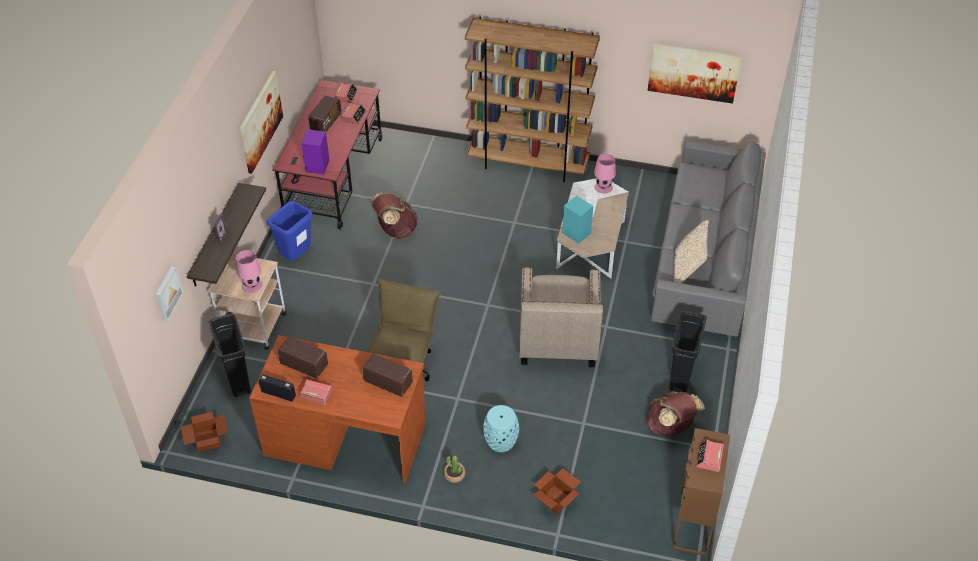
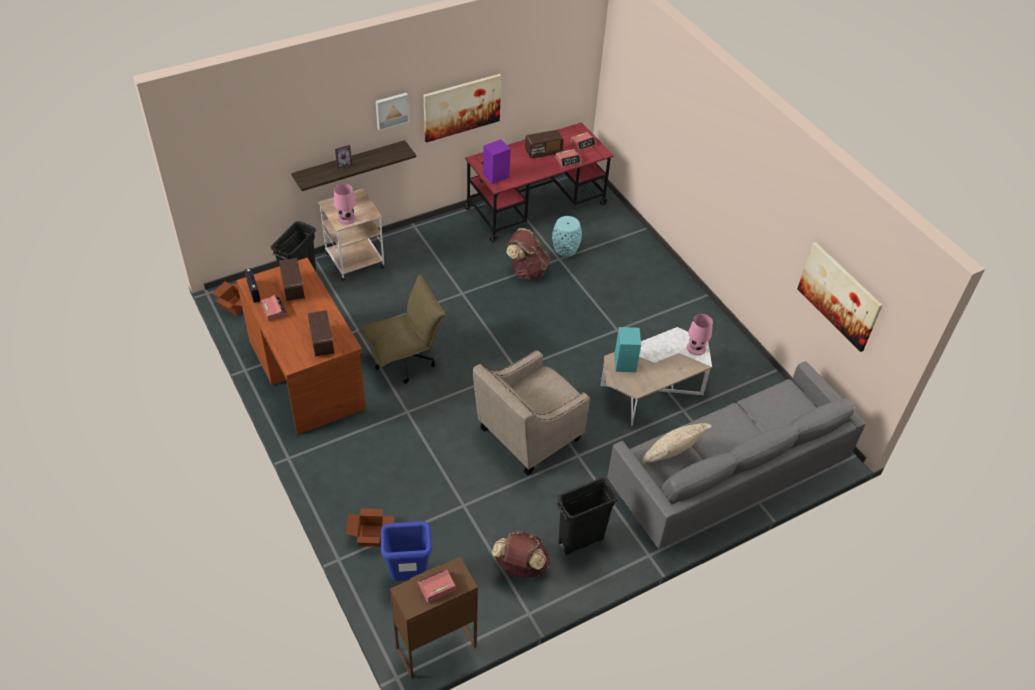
camera: 45 degrees right, 0 degrees up
(167, 293) = (256, 170): picture -> picture (391, 110)
(296, 256) = (440, 238): blue trash can -> blue trash can (409, 576)
(454, 475) = (334, 457): potted plant -> none
(501, 441) = (393, 464): turquoise stool -> turquoise stool (565, 249)
(528, 164) = (687, 298): brown bookcase -> none

